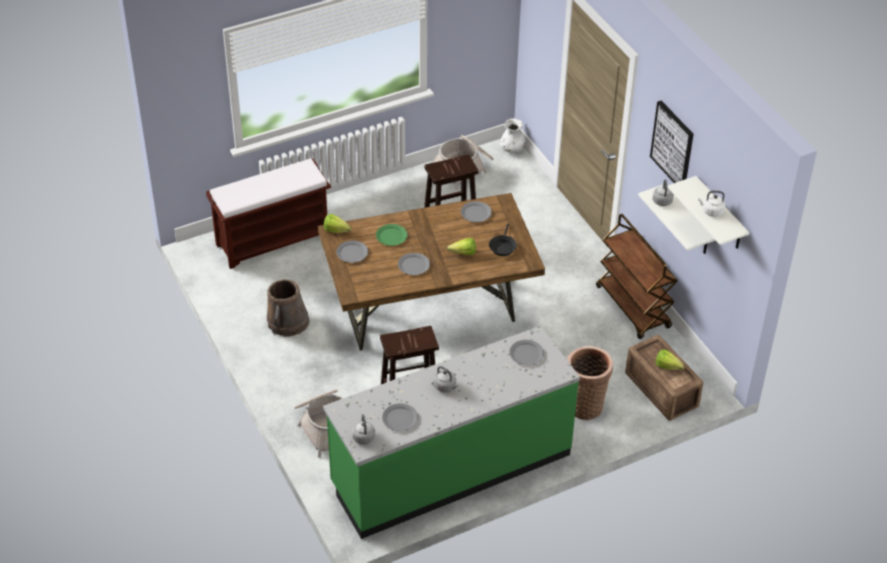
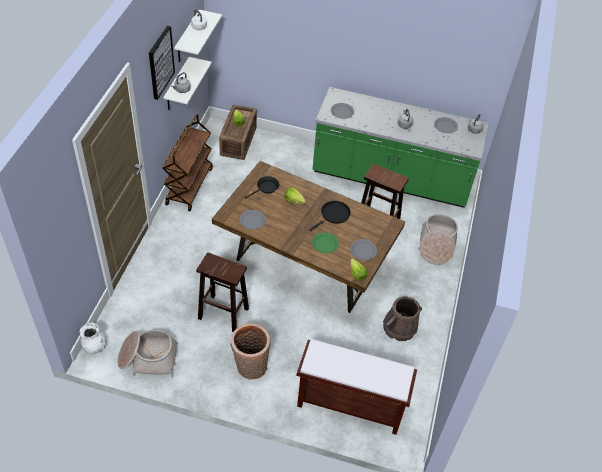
camera: 140 degrees left, 5 degrees up
(413, 265) = (334, 215): grey plate -> black frying pan
(585, 404) = (285, 161): basket -> basket (250, 368)

